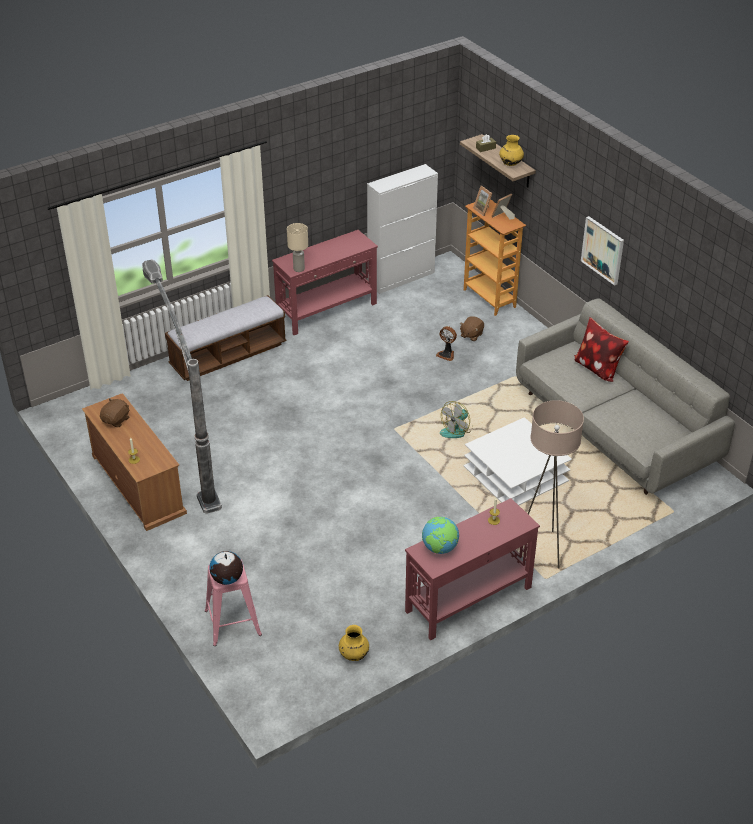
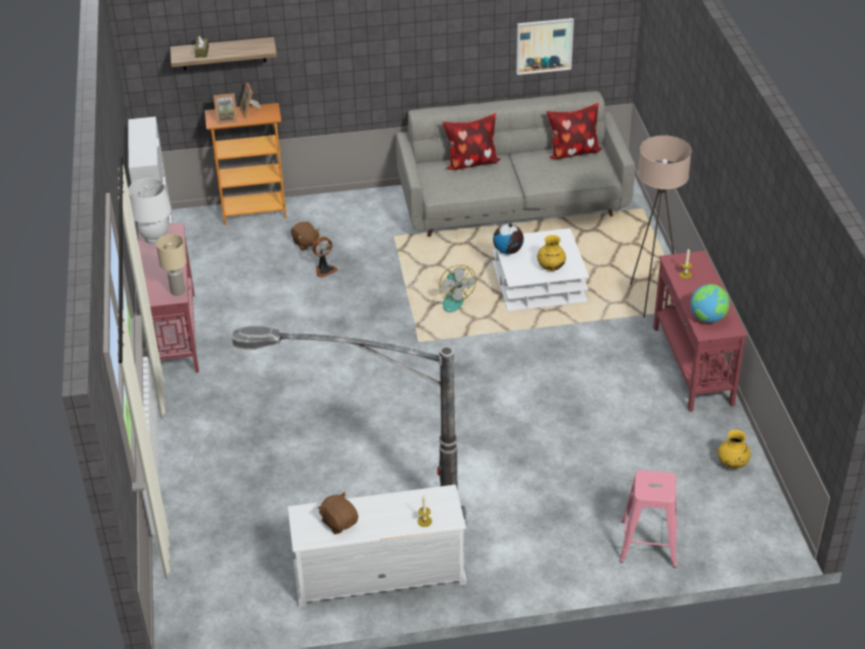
camera: 65 degrees left, 0 degrees up
(137, 484) = (378, 574): brown tv stand -> white tv stand
(227, 579) = (665, 487): globe -> globe (508, 251)
(228, 355) = (192, 436): bench -> none
(351, 240) = (155, 238): none -> white table lamp
(510, 164) = (248, 46): yellow vase -> yellow vase (550, 267)
(603, 250) = (398, 60): picture -> picture (544, 45)
(665, 422) = (572, 152): none -> pillow

